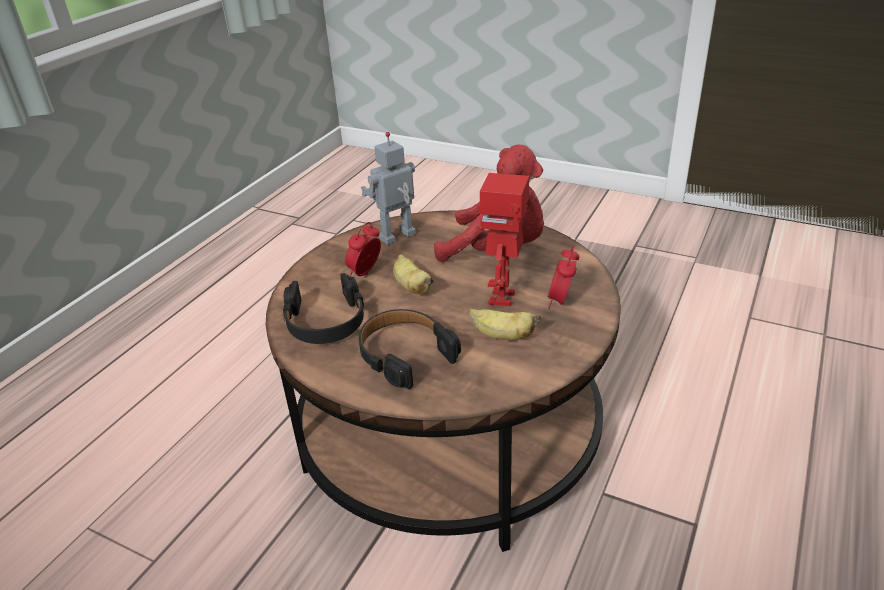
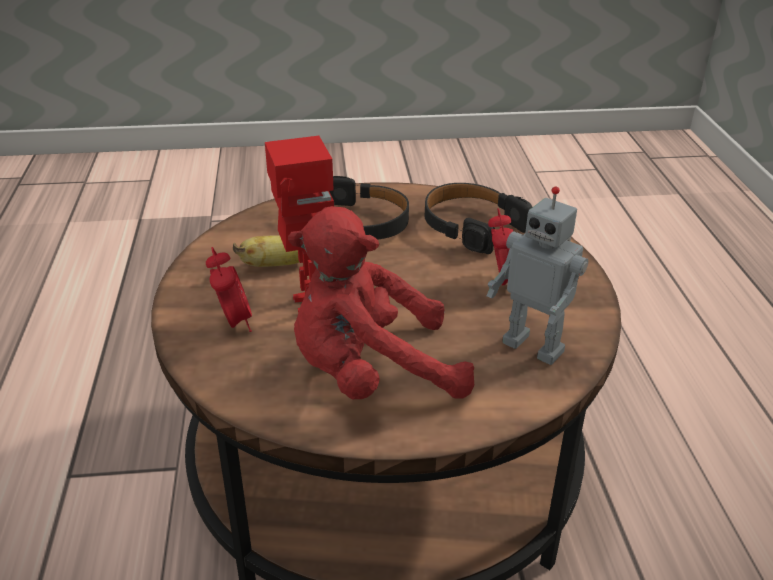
camera: 145 degrees right, 0 degrees up
(398, 237) = (534, 346): toy robot -> toy robot turned 105 degrees clockwise
(411, 287) = (429, 284): banana -> none

